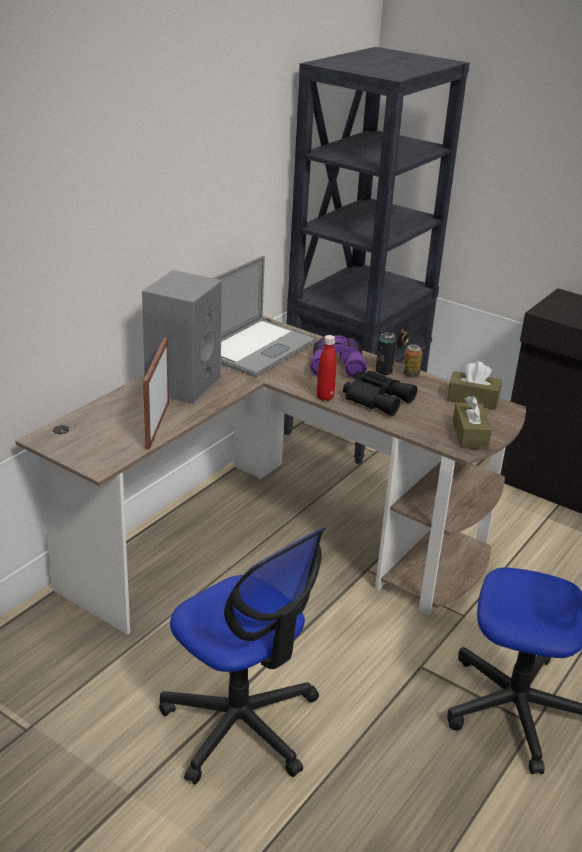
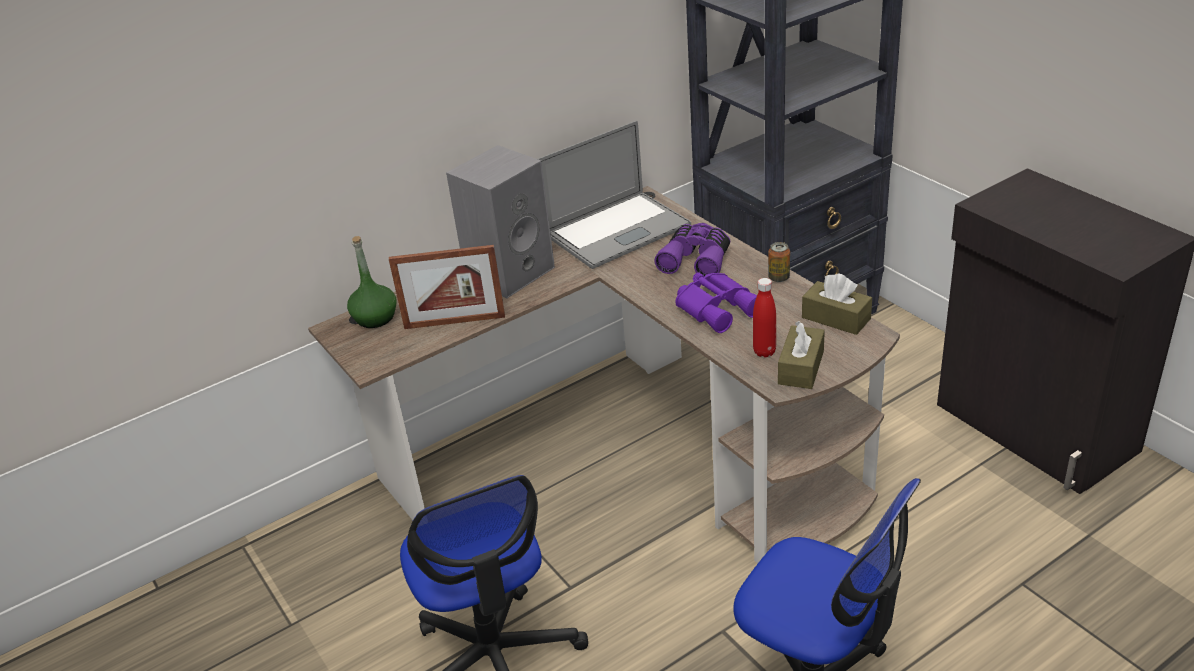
camera: 25 degrees right, 5 degrees up
(79, 427) = (375, 318): none -> green bottle
(157, 425) = (454, 322): picture frame -> picture frame turned 120 degrees counterclockwise
(325, 397) = (656, 301): red bottle -> red bottle (764, 352)
(377, 398) = (718, 307): black binoculars -> purple binoculars
(384, 371) = (748, 270): can -> none

